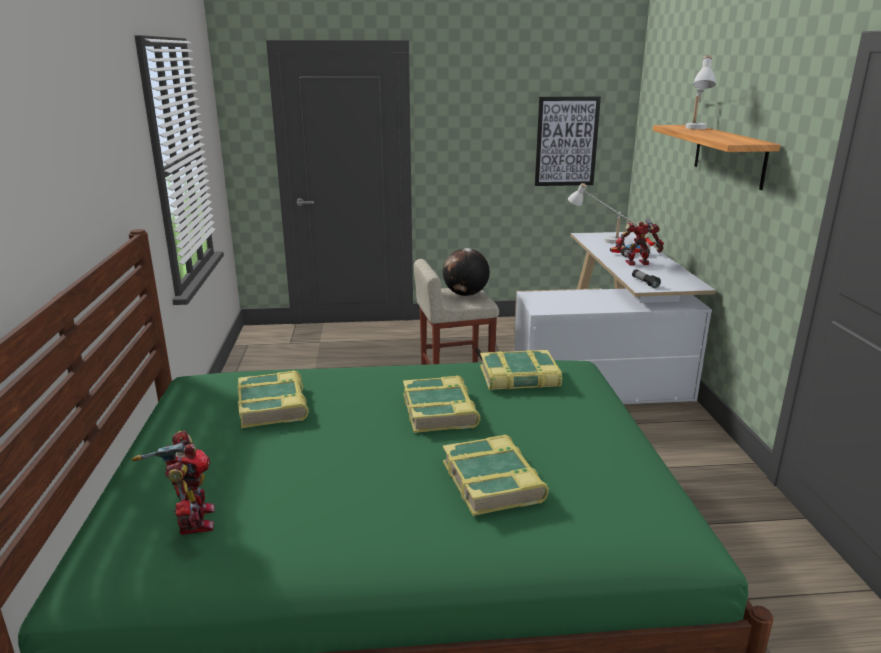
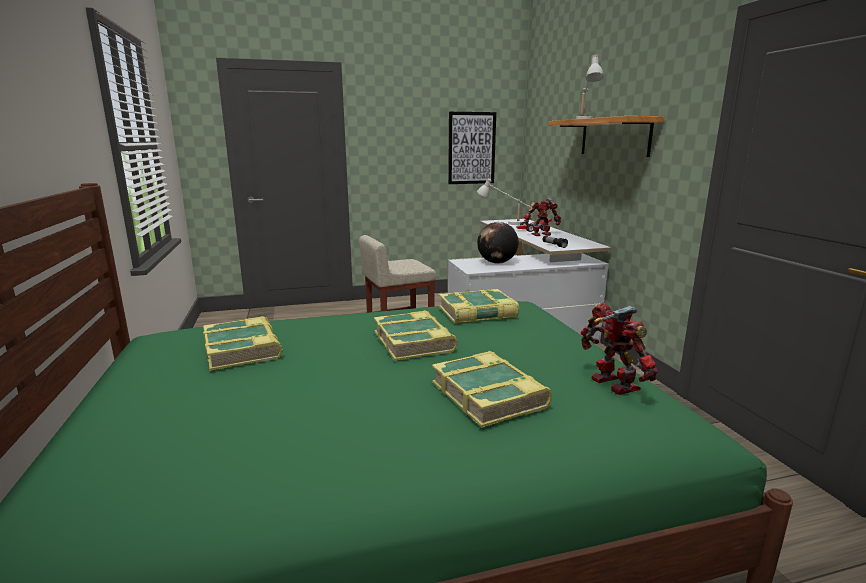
camera: 10 degrees left, 5 degrees down
(193, 520) = (157, 466): toy robot -> toy robot (612, 385)
(465, 294) = (405, 264): globe -> globe (496, 263)

